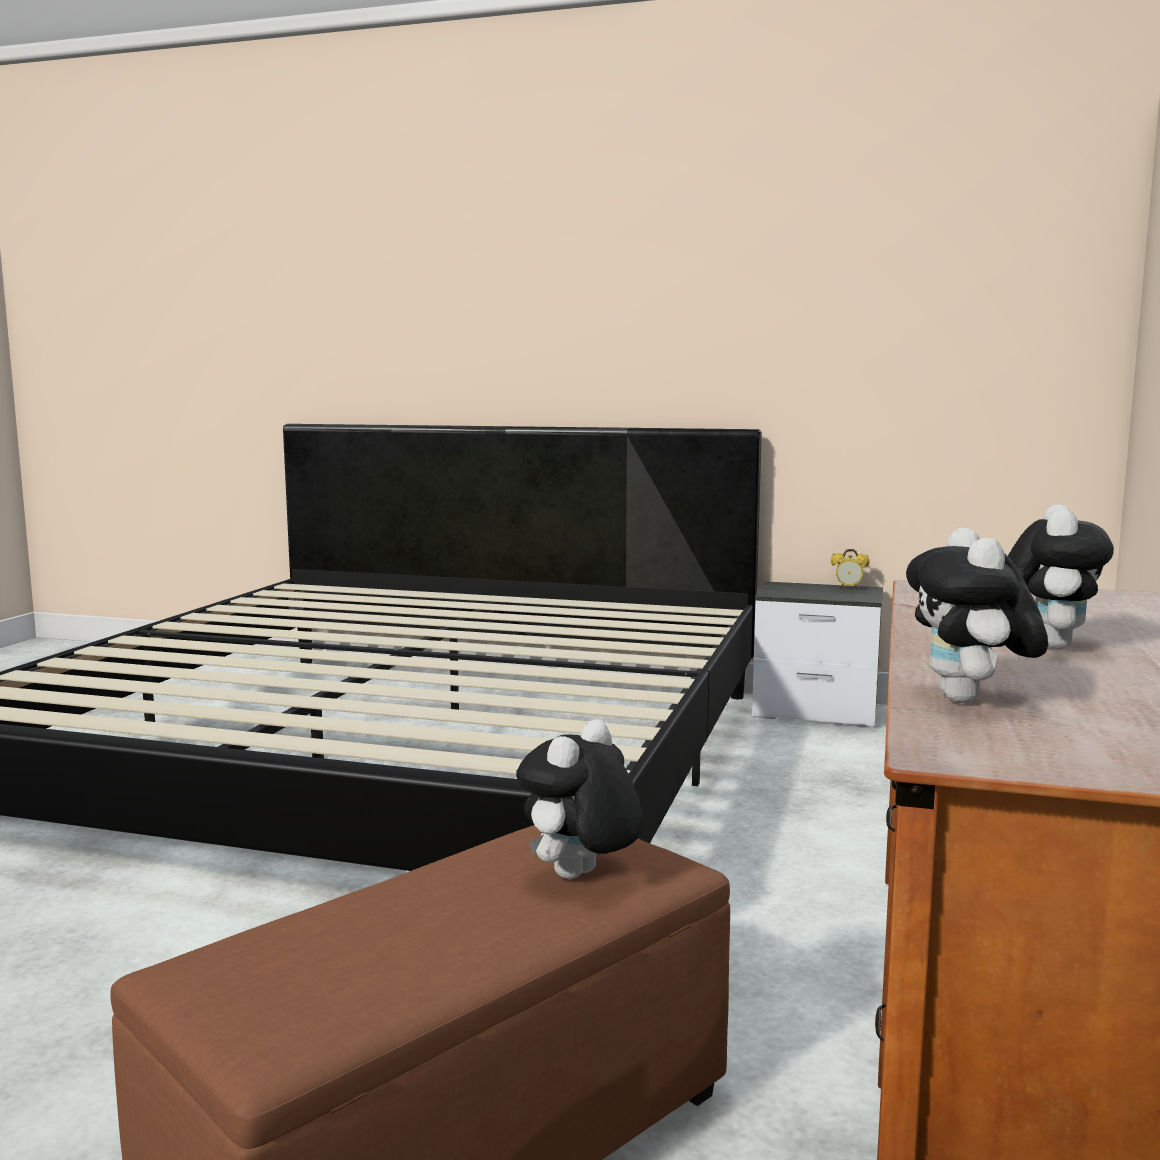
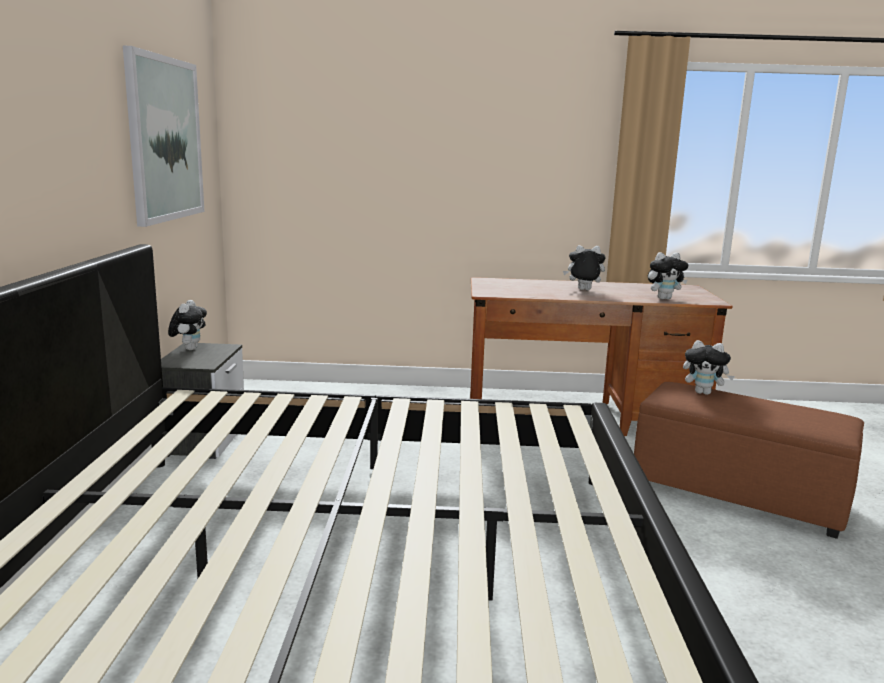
camera: 105 degrees left, 5 degrees up
(848, 588) = (189, 348): alarm clock -> plush toy
(887, 304) = (165, 139): none -> picture

